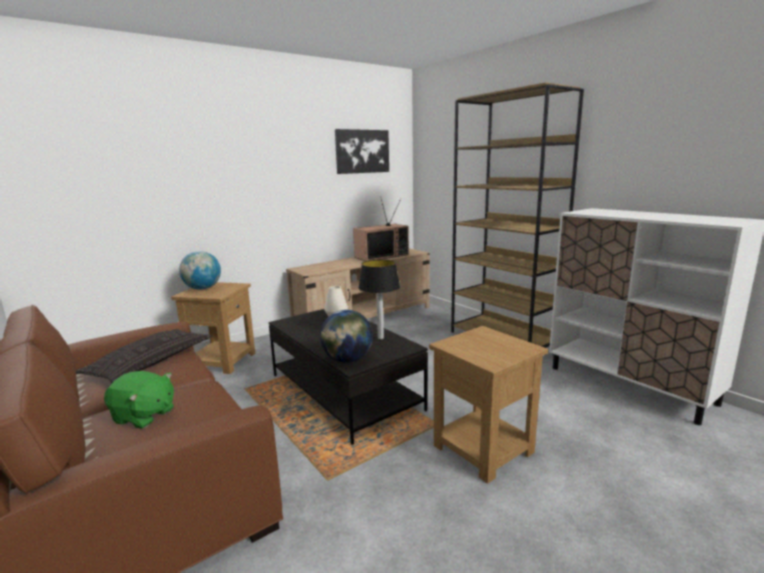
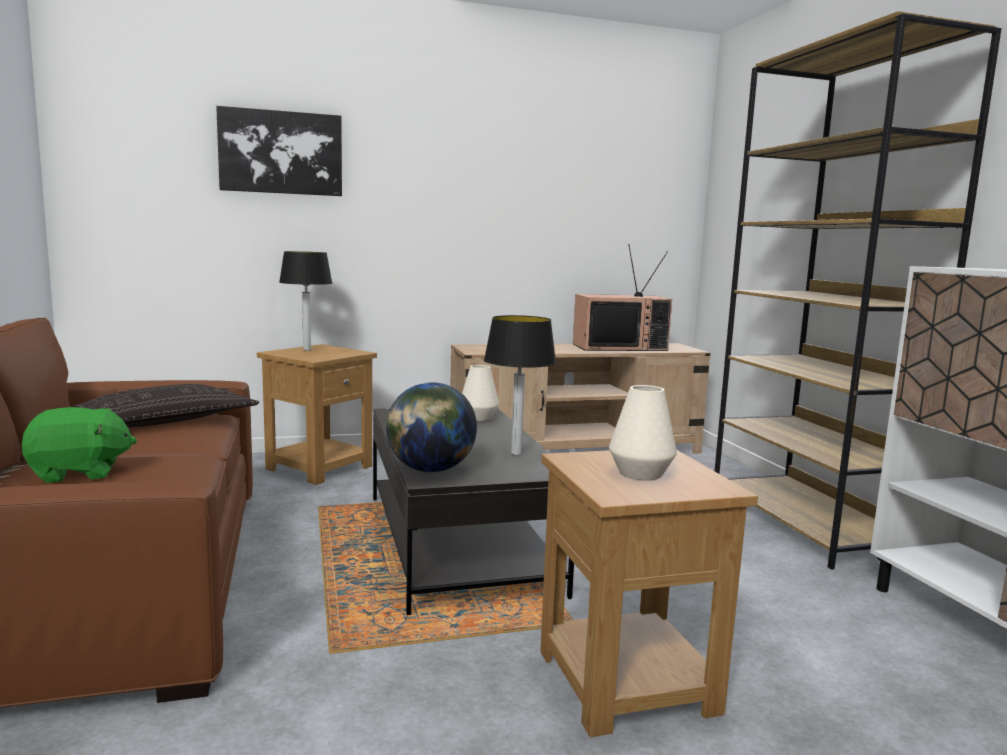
camera: 20 degrees right, 5 degrees down
(144, 416) = (79, 473): green plush toy -> green plush toy turned 60 degrees counterclockwise
(203, 288) = (306, 350): globe -> table lamp
(362, 151) = (608, 168): picture -> picture (281, 153)
(487, 347) = (640, 473): none -> white vase

